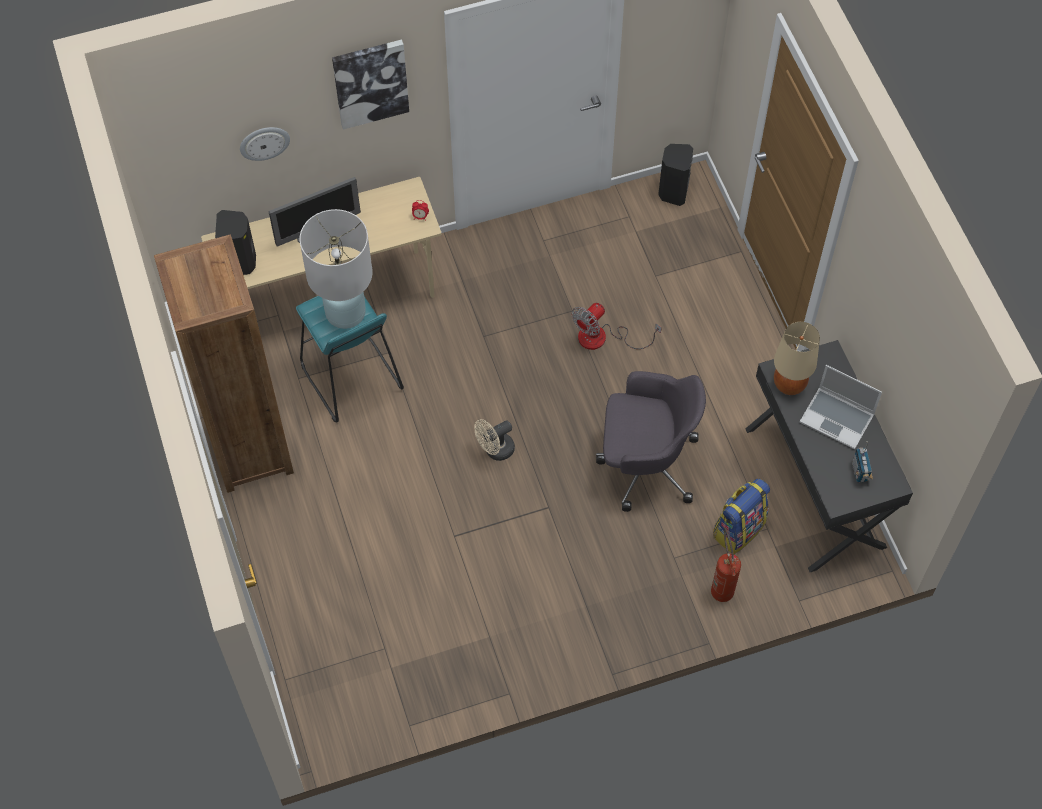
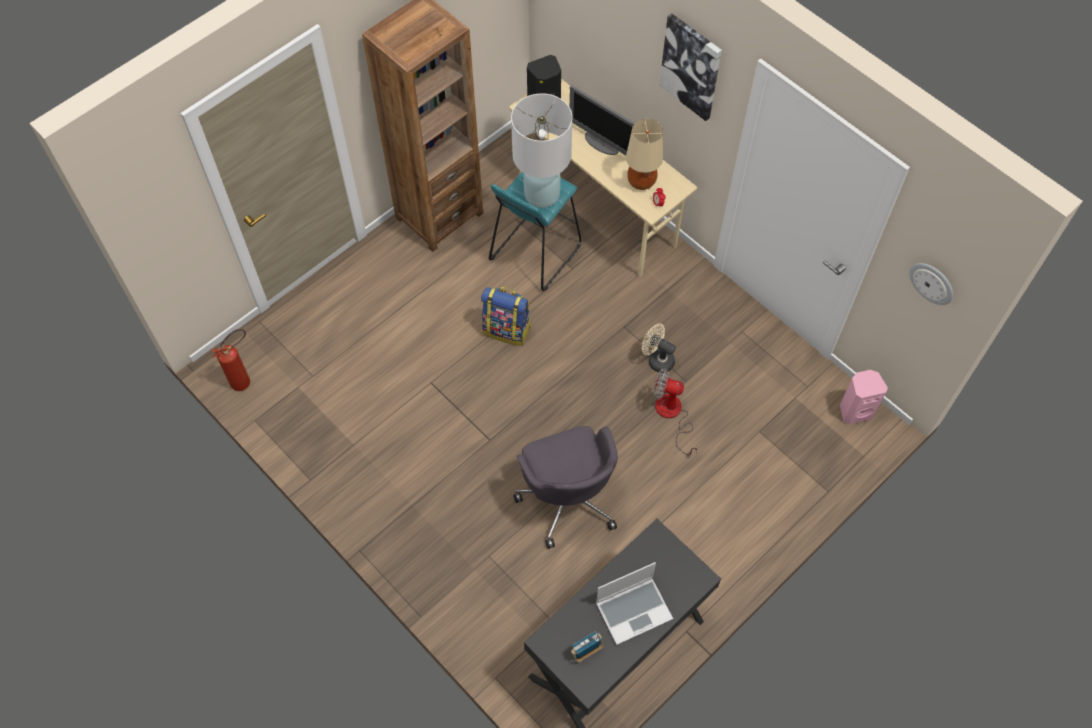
camera: 65 degrees right, 0 degrees up
(264, 142) = (612, 41): wall clock -> wall clock (932, 282)
(495, 450) = (522, 379): beige fan -> beige fan (657, 359)
(672, 192) = (855, 410): black speaker -> pink speaker
(720, 586) = (479, 605): fire extinguisher -> fire extinguisher (245, 380)
(738, 529) = (542, 598): backpack -> backpack (507, 329)
(789, 384) = (648, 553): beige table lamp -> beige table lamp (641, 182)
(838, 418) = (634, 610): laptop -> laptop turned 120 degrees counterclockwise

